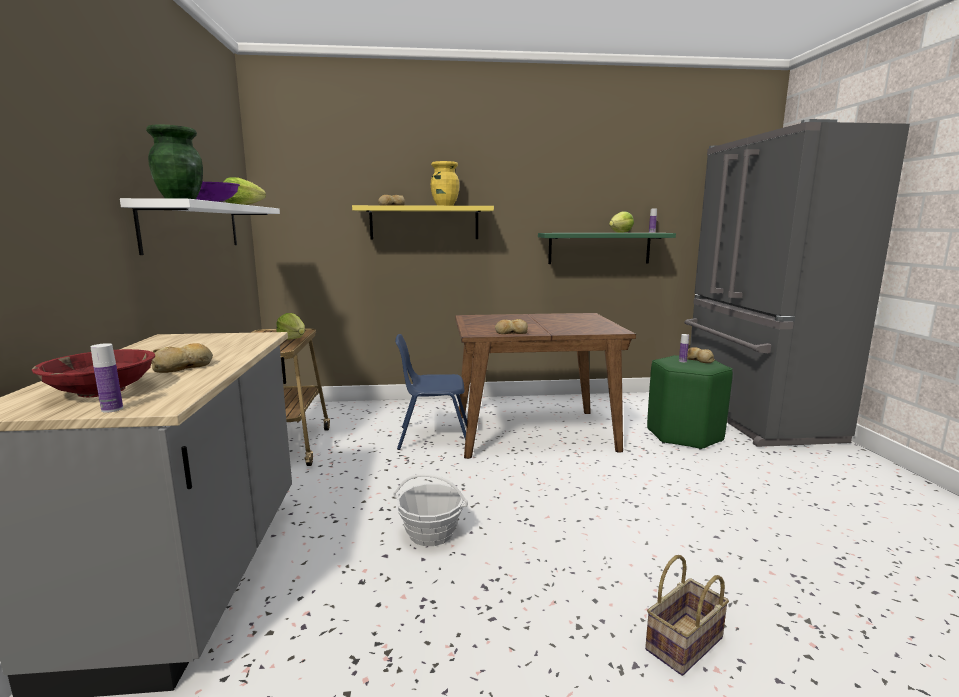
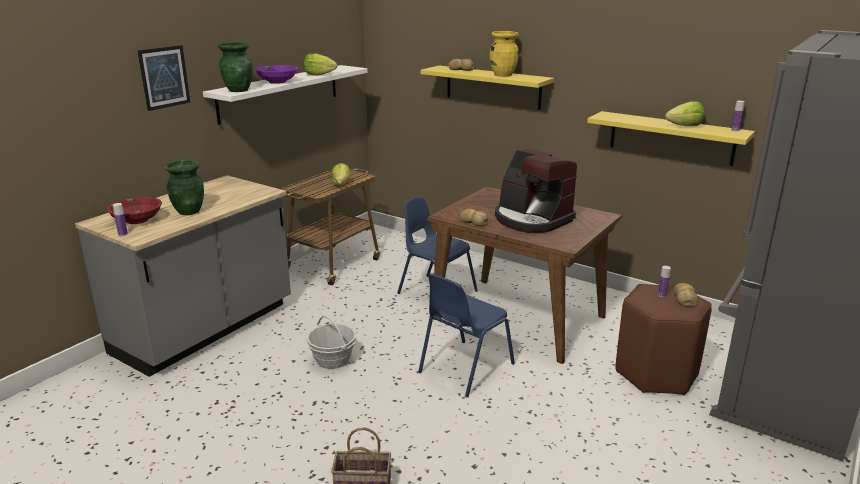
camera: 40 degrees right, 10 degrees up
(71, 158) = (164, 77): none -> picture
(184, 367) = (188, 211): bread -> green vase
(549, 324) = (531, 219): none -> coffee machine
(564, 485) = (464, 368): none -> blue chair
(599, 248) = (671, 138): green shelf -> yellow shelf
(683, 435) = (655, 373): green stool -> brown stool

